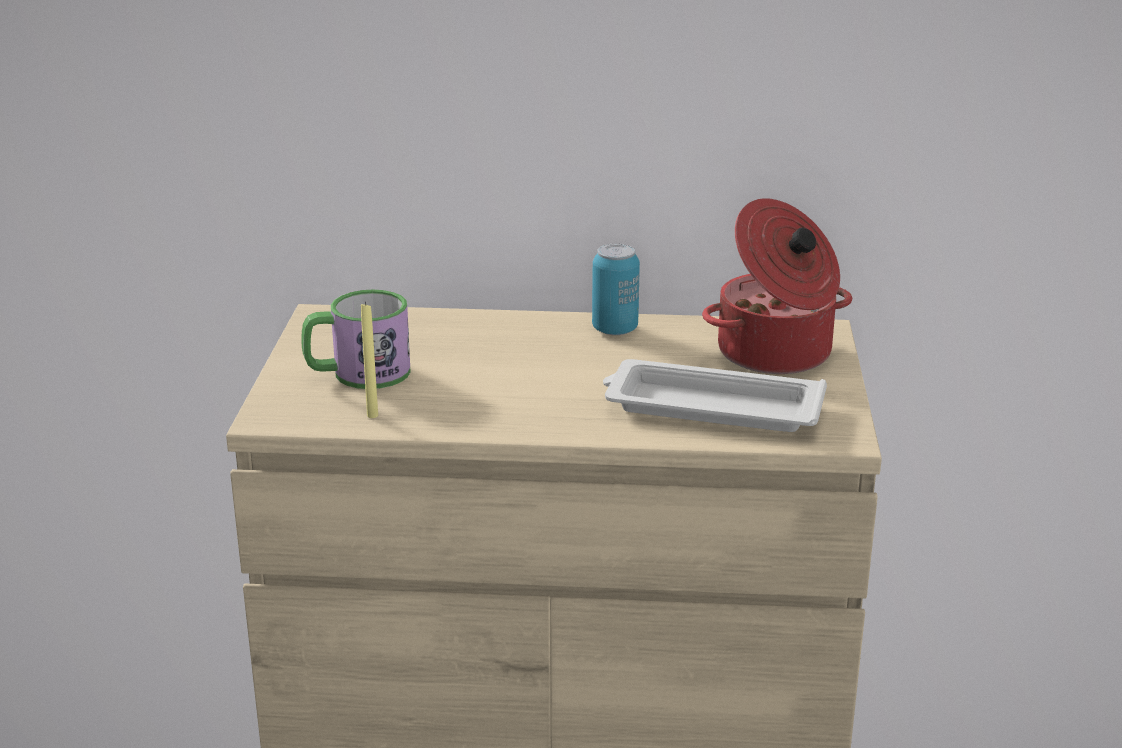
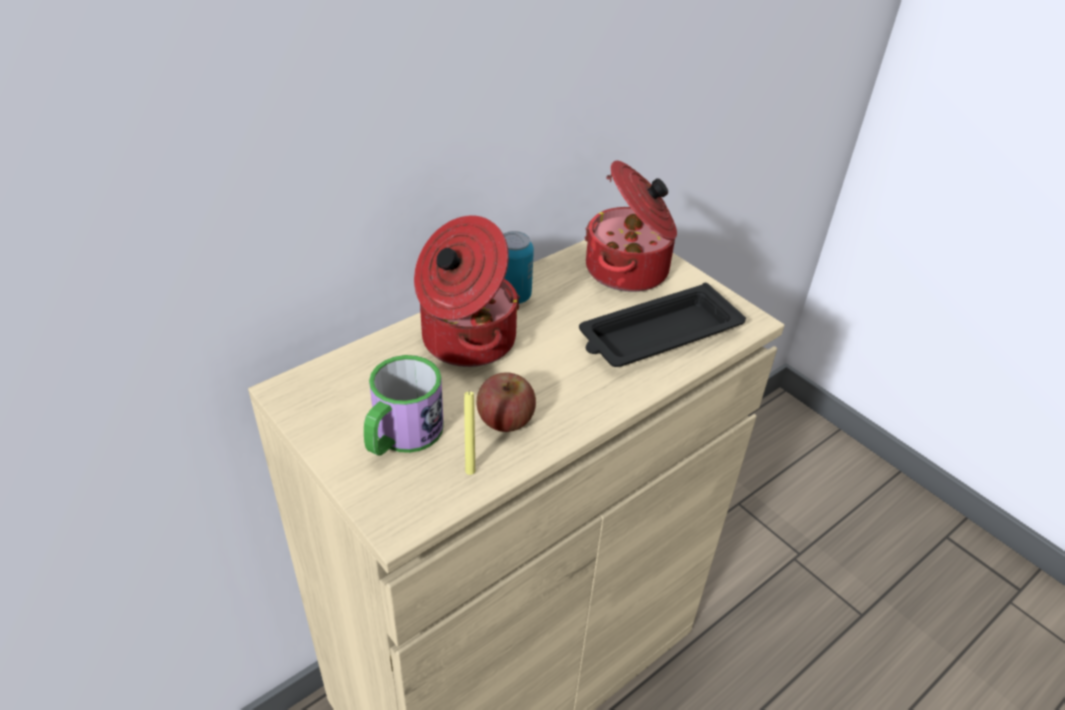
camera: 45 degrees left, 15 degrees up
(456, 400) = (505, 420): none -> apple
(516, 340) = (466, 340): none -> cooking pot
(710, 408) = (657, 335): white tray -> black tray

